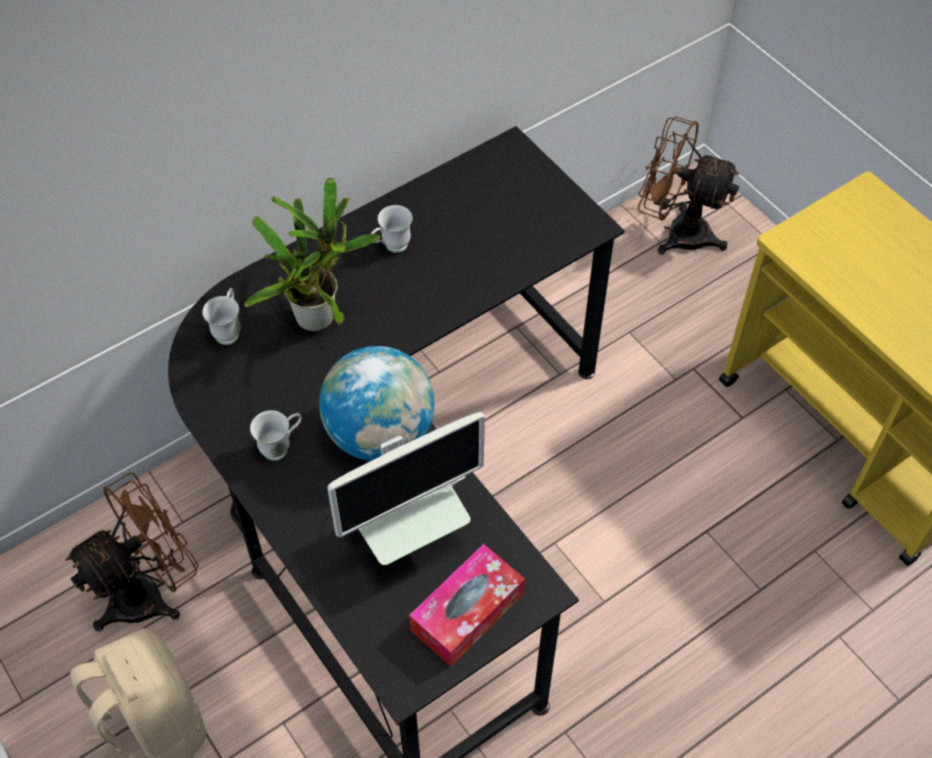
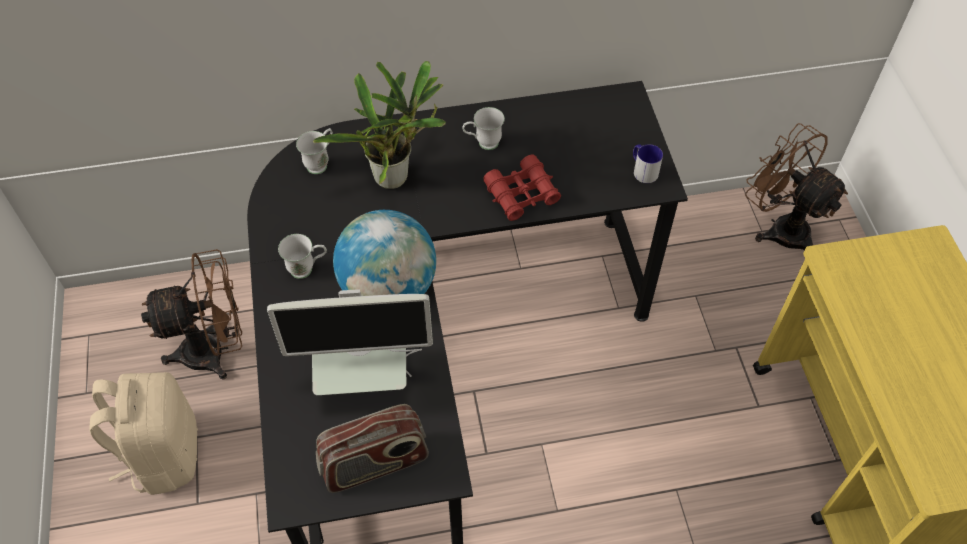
camera: 25 degrees right, 0 degrees up
(461, 285) = (522, 194): none -> red binoculars
(467, 612) = (375, 464): tissue box -> radio
(566, 217) = (643, 170): none -> mug

